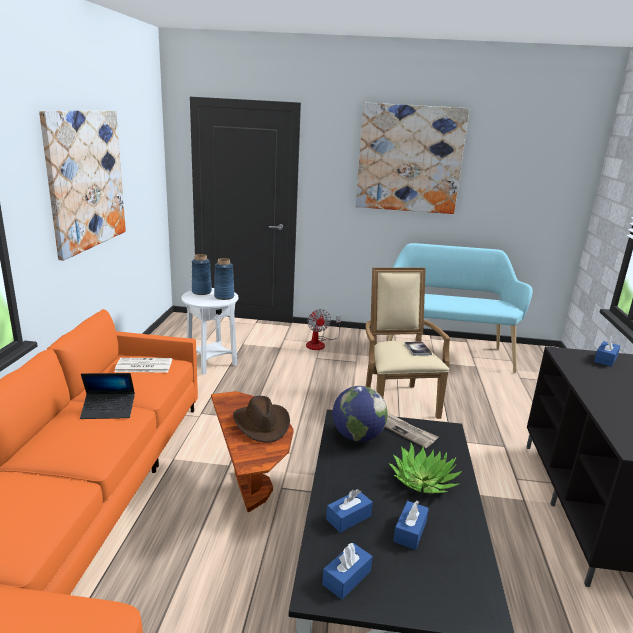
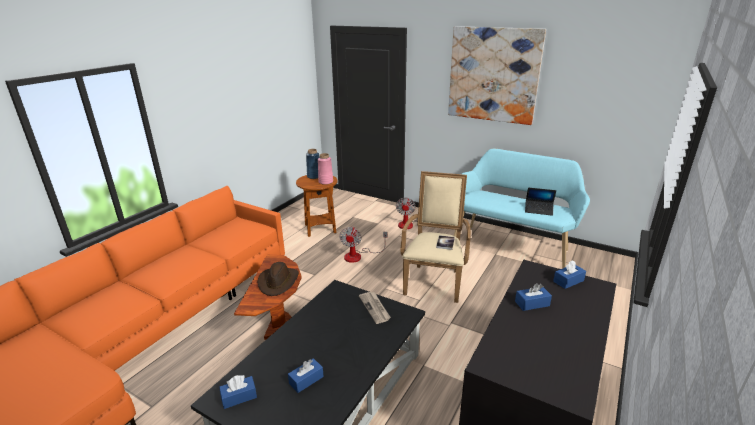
camera: 25 degrees right, 5 degrees up
(86, 180) = (228, 96): picture -> none
(108, 410) = (194, 255): laptop -> laptop (538, 210)
(143, 366) = (239, 228): newspaper -> none
(211, 363) = (320, 229): white side table -> brown side table
(224, 296) = (325, 182): blue vase -> pink vase
(287, 387) = (358, 256): none -> fan
(348, 517) = (276, 359): blue tissue box -> blue tissue box (532, 303)
(357, 436) = (336, 304): globe -> none
(423, 481) = (350, 347): potted plant -> none

